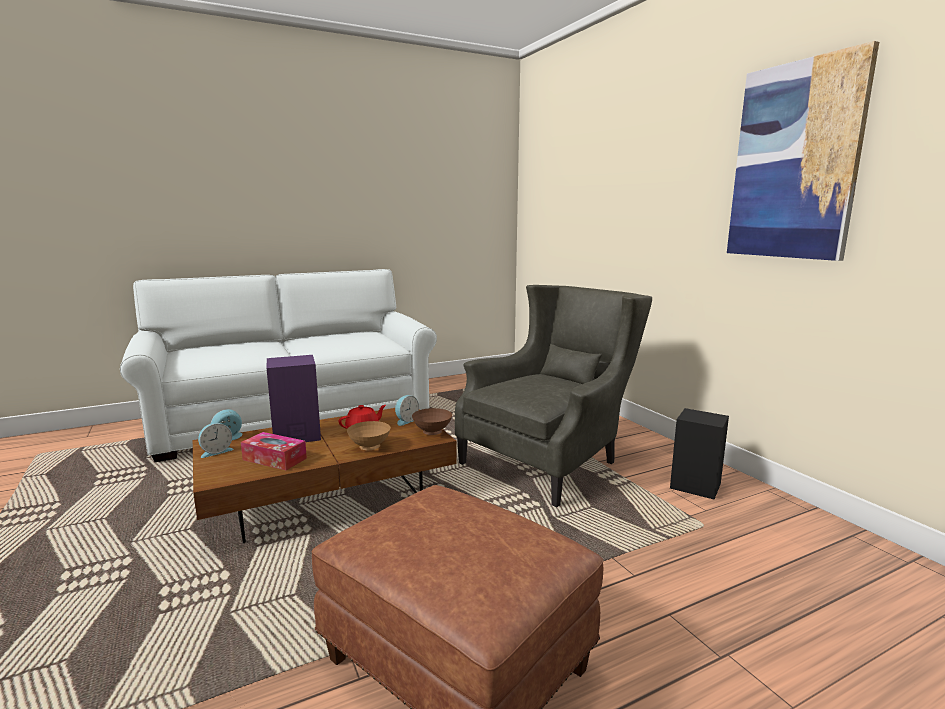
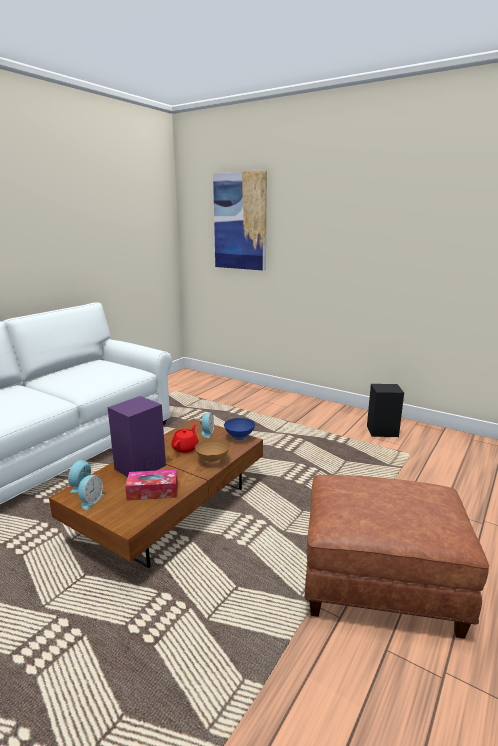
camera: 30 degrees left, 5 degrees up
(432, 433) = (240, 438): brown bowl -> blue bowl
(550, 461) = (290, 436): grey armchair -> none
(795, 162) = (426, 224): picture -> picture (240, 221)

